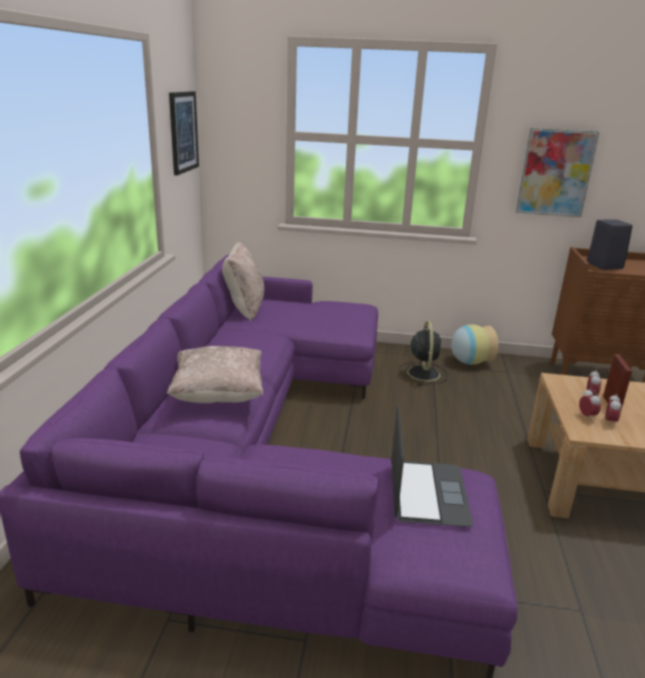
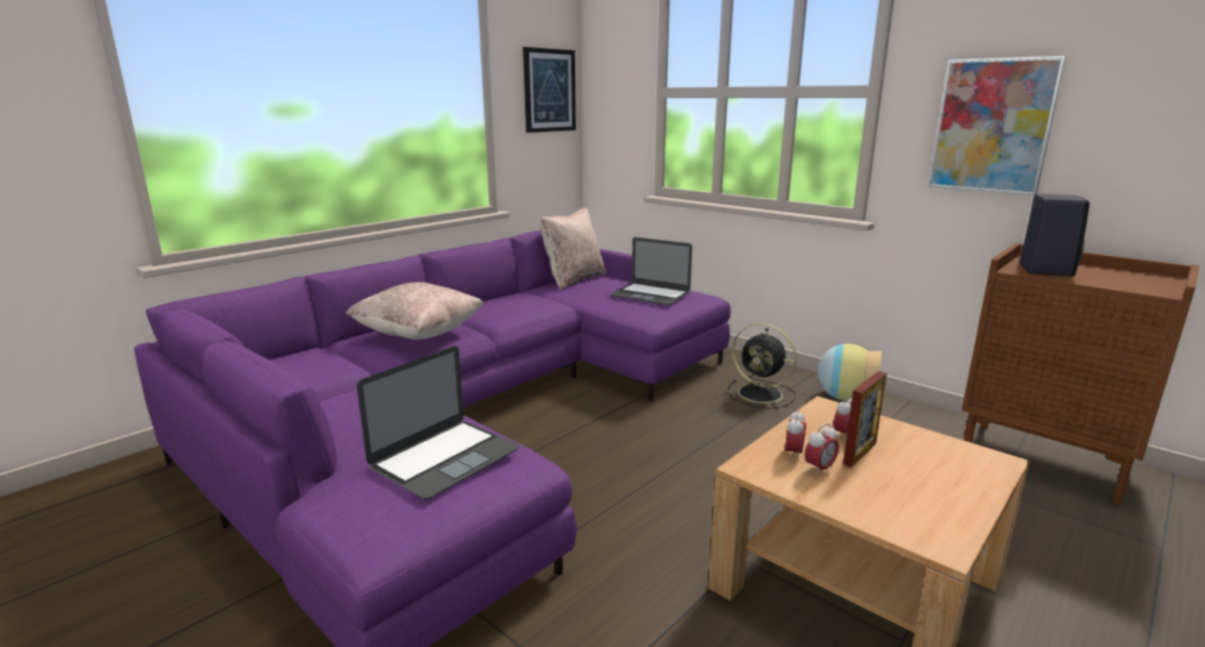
camera: 35 degrees right, 5 degrees down
(329, 312) = (650, 294): none -> laptop
(423, 373) = (762, 394): black fan -> black fan turned 90 degrees clockwise

